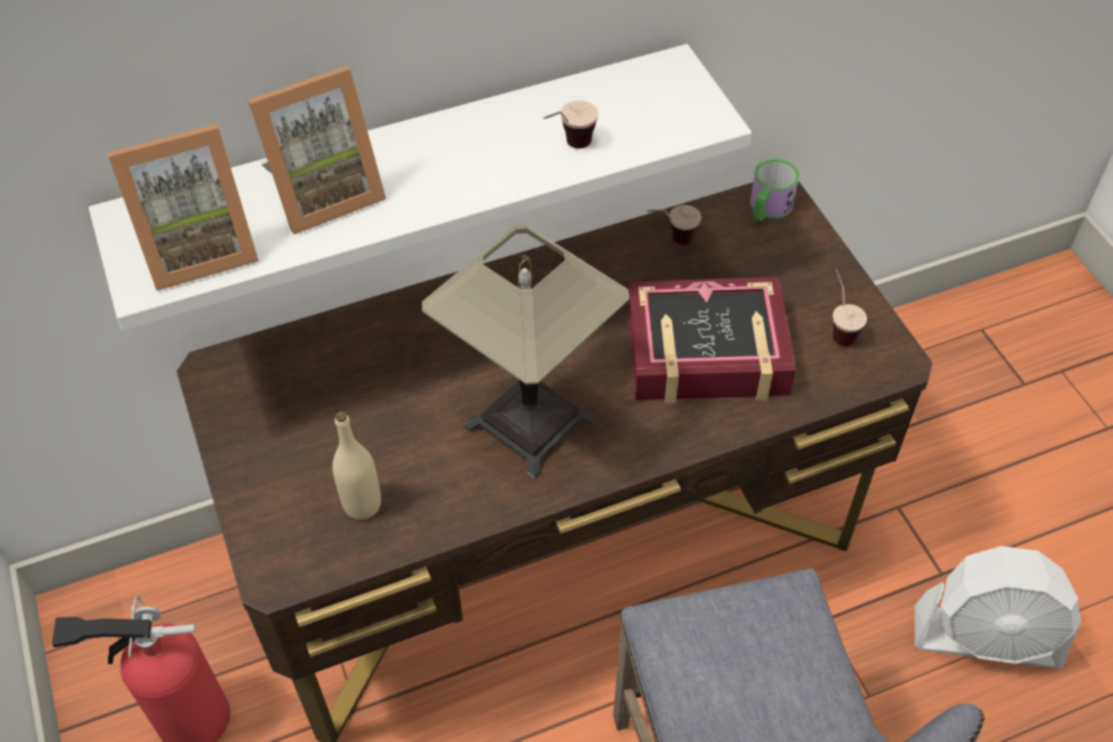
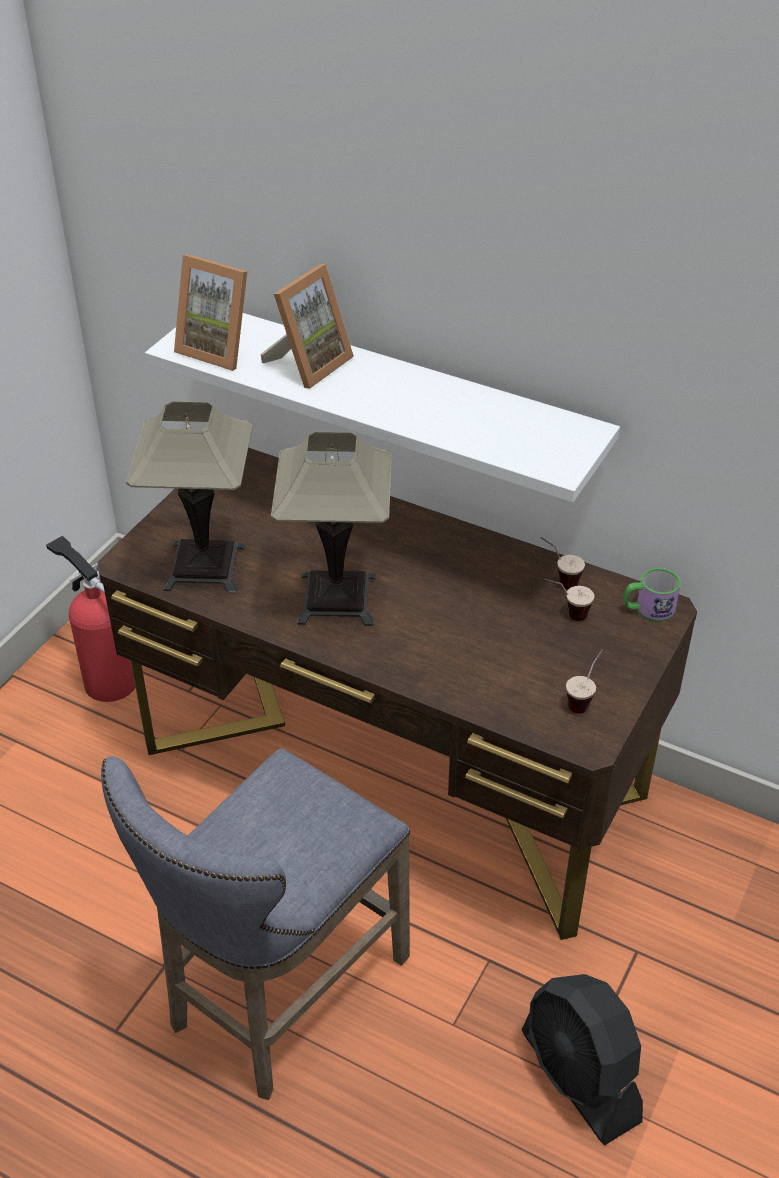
camera: 50 degrees right, 10 degrees down
(324, 193) = (308, 364): picture frame -> picture frame turned 75 degrees counterclockwise
(362, 505) = (204, 567): beige bottle -> table lamp
(568, 148) = (458, 427): cup -> cup (566, 614)
(706, 352) = (483, 646): book -> none
(987, 638) = (580, 1077): white fan -> black fan

